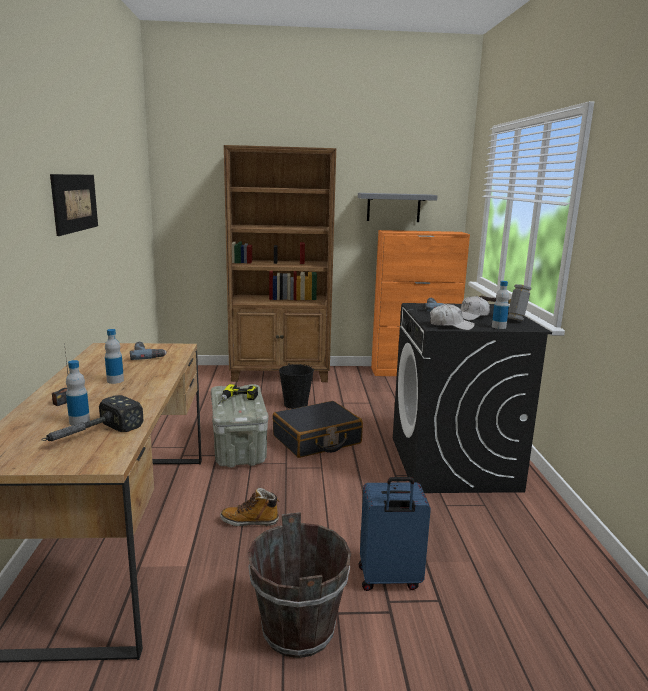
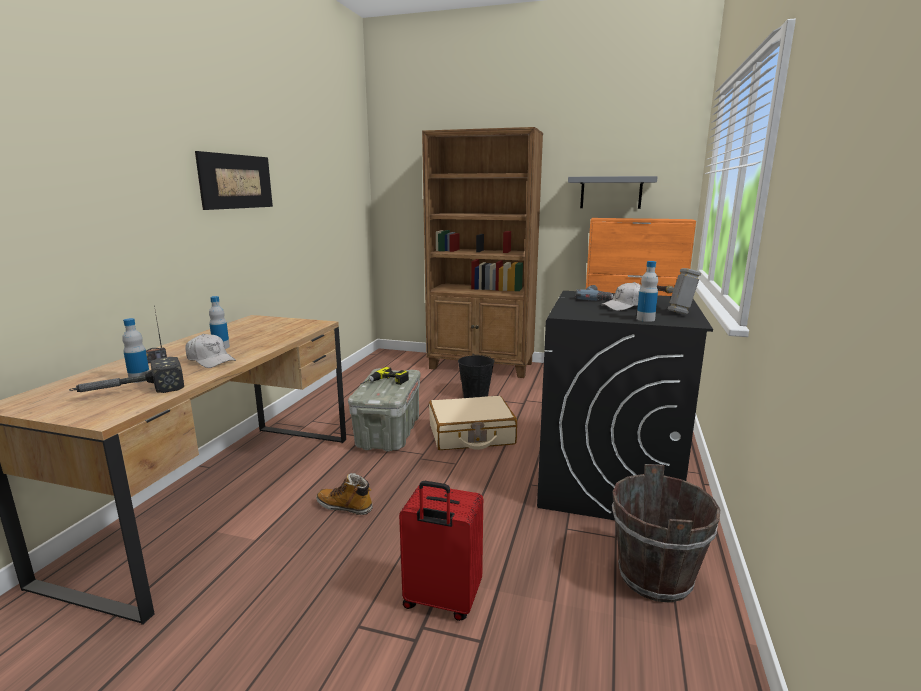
camera: 20 degrees right, 0 degrees up
(147, 354) = (281, 327): power drill -> none
(297, 630) = (304, 634): brown bucket -> brown bucket (654, 577)
(317, 440) = (471, 435): black suitcase -> beige suitcase
(389, 579) = (441, 601): blue suitcase -> red suitcase
(450, 325) = (584, 314): white cap -> white cap (210, 360)

